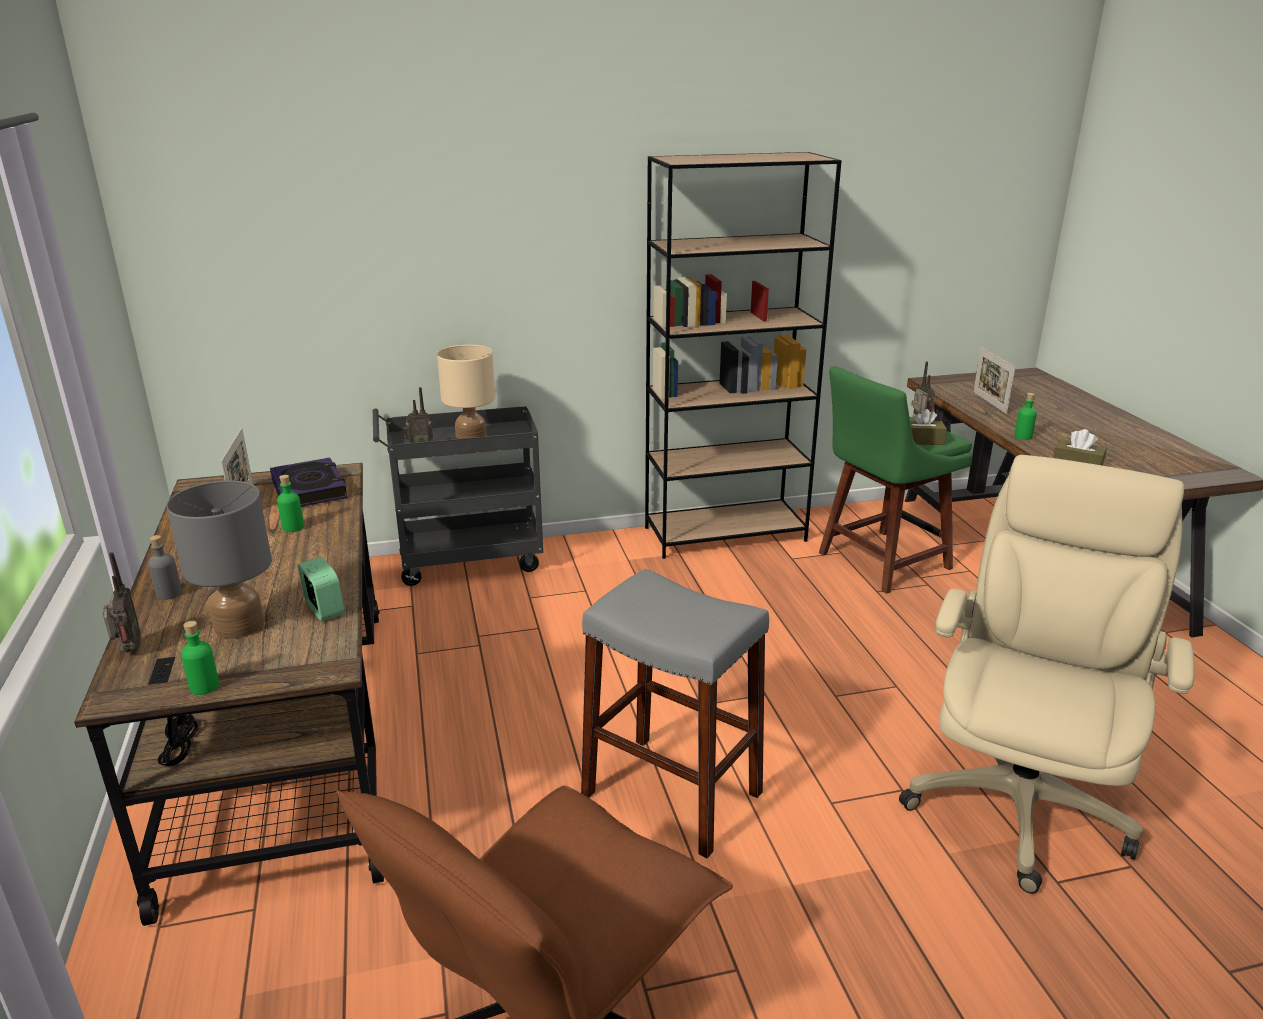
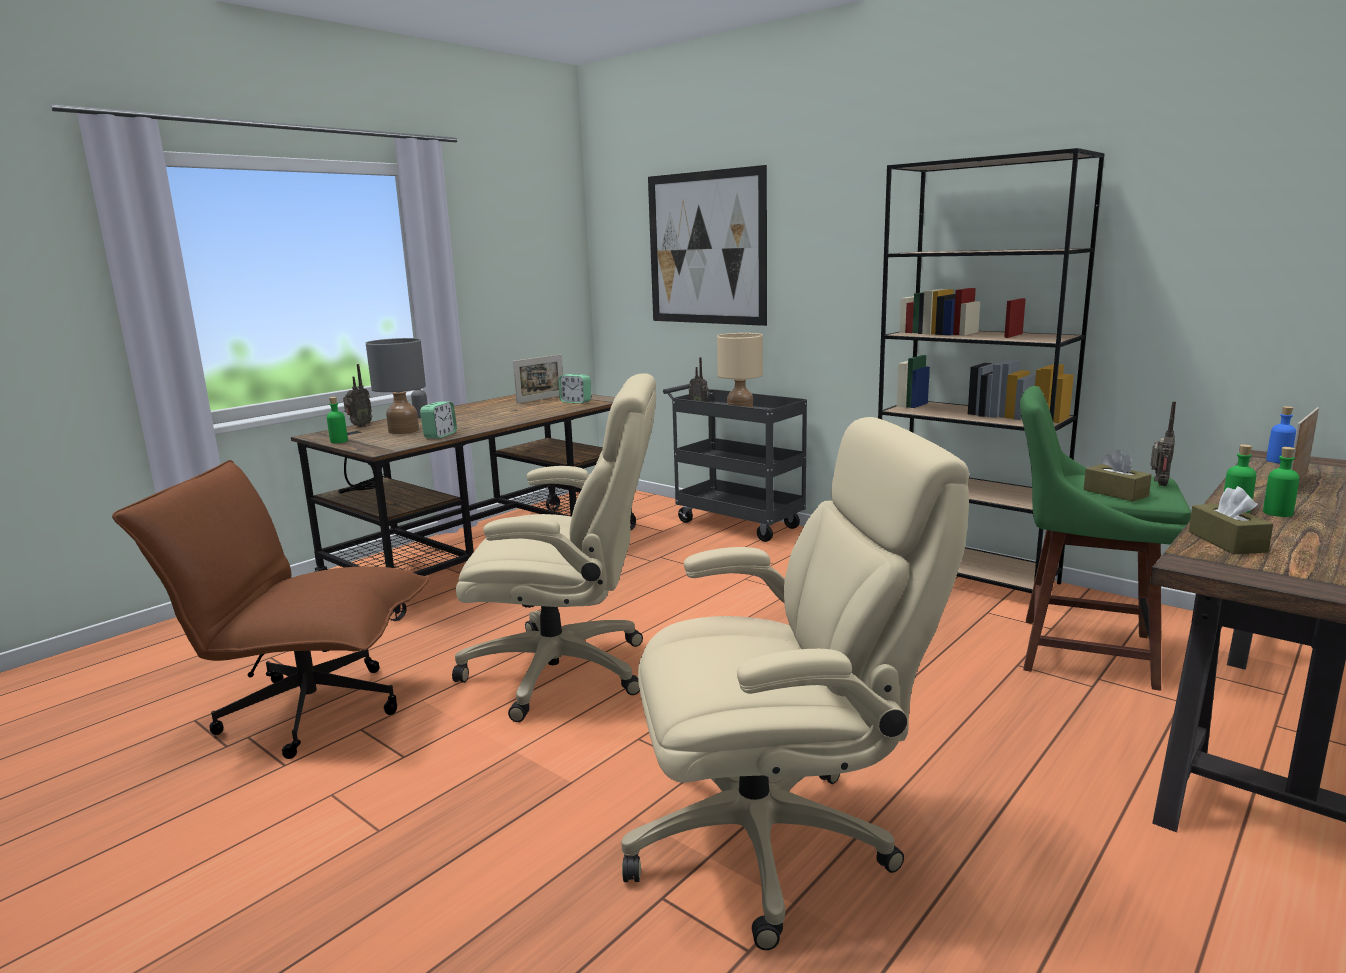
camera: 55 degrees right, 10 degrees down
(293, 527) = (524, 411): green bottle -> green bottle (1277, 513)
(310, 489) = (575, 402): book -> alarm clock
(358, 244) = (706, 248): none -> picture
(672, 794) = (570, 672): grey stool -> beige office chair
(942, 385) = (1278, 461): none -> blue bottle

